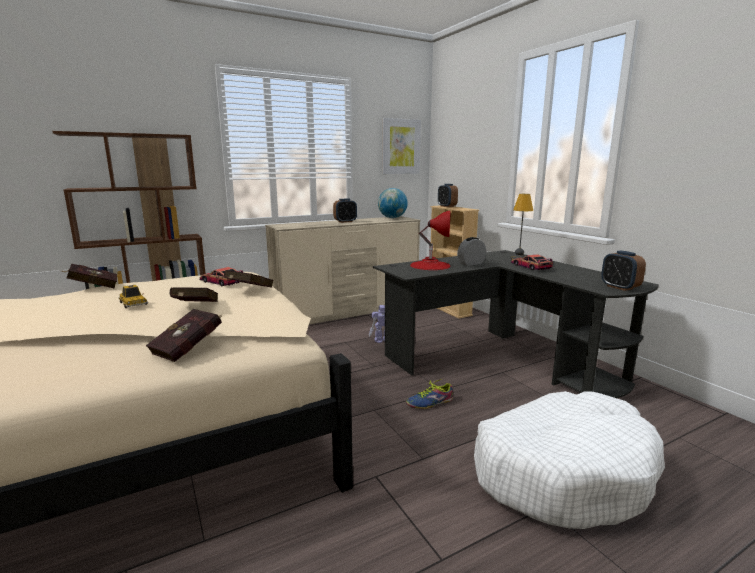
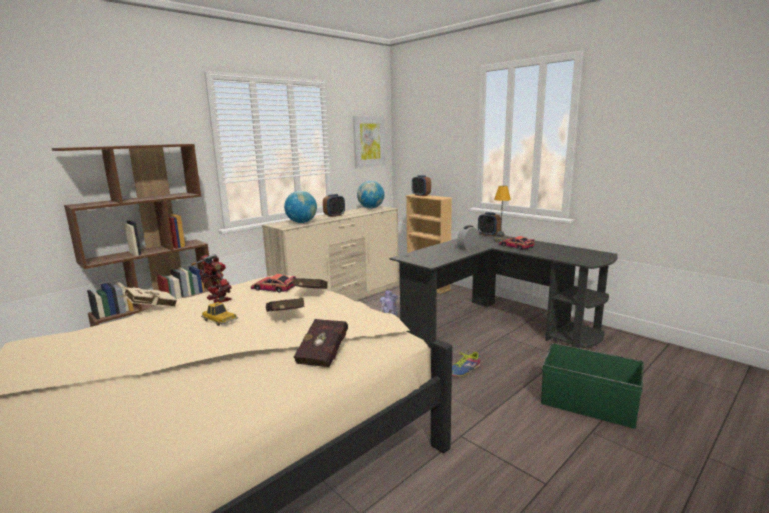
camera: 15 degrees left, 0 degrees up
(92, 287) = (150, 308): red book -> beige book
(158, 286) = (217, 300): none -> toy robot
(304, 225) = (301, 222): none -> globe
(430, 265) = (437, 252): red table lamp -> none
(562, 471) = (588, 405): white dog bed -> green storage box
(620, 287) = (594, 259): alarm clock -> alarm clock (488, 234)

